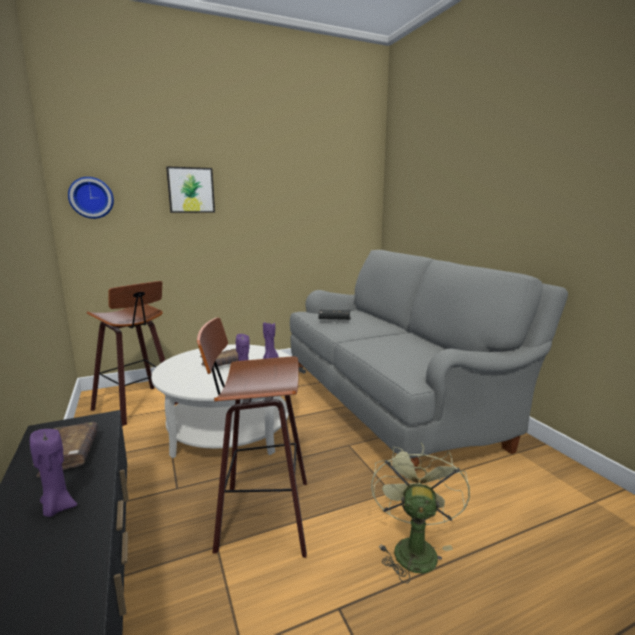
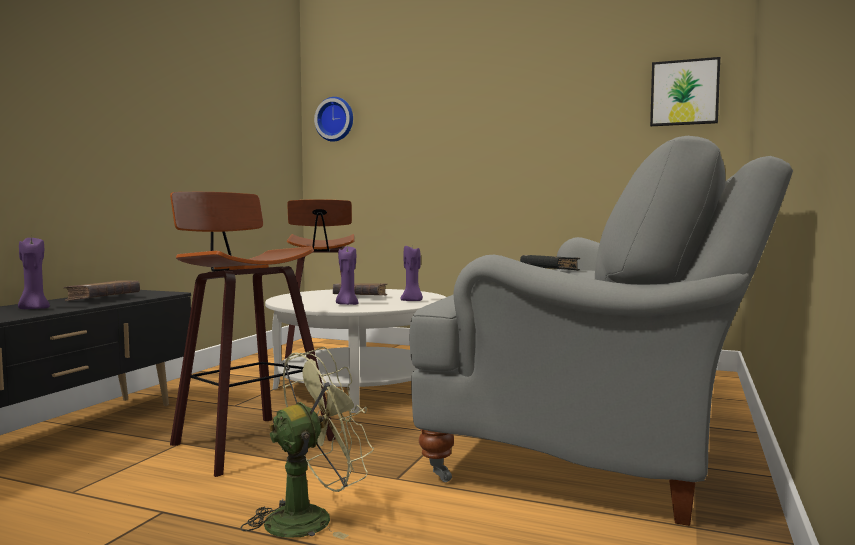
camera: 45 degrees right, 10 degrees down
(191, 190) = (434, 103): picture -> picture (684, 93)

